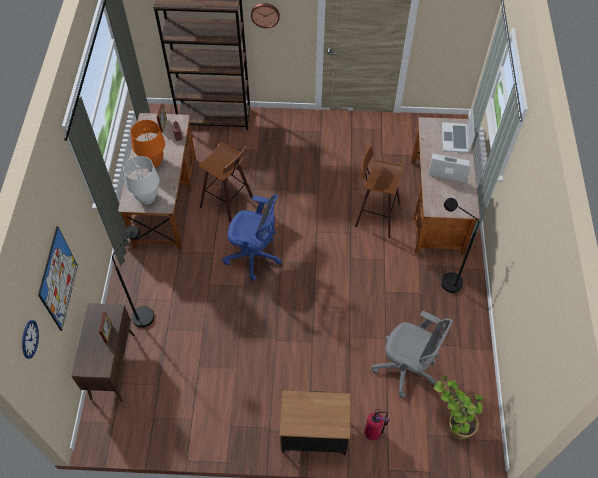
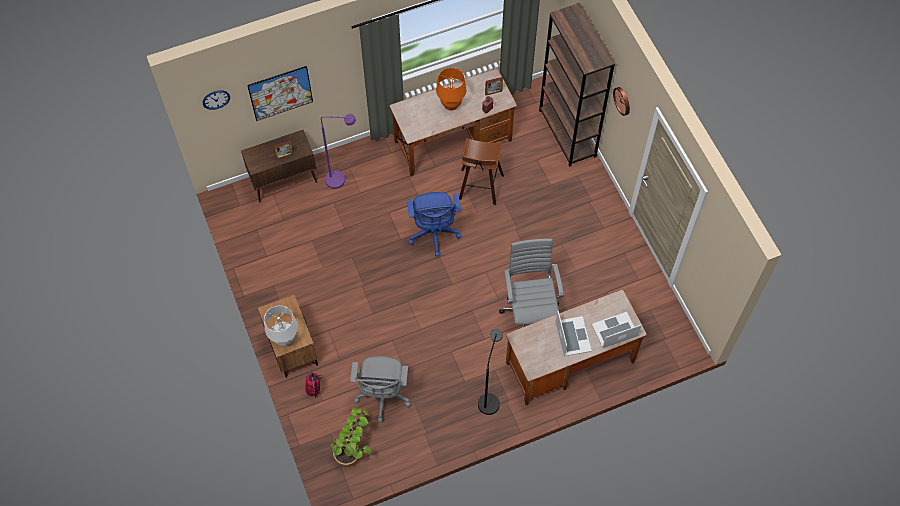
camera: 65 degrees right, 5 degrees up
(146, 312) = (341, 180): black floor lamp -> purple floor lamp
(147, 197) = (413, 118): white table lamp -> white table lamp (284, 338)
(375, 215) = (530, 313): stool -> grey office chair

